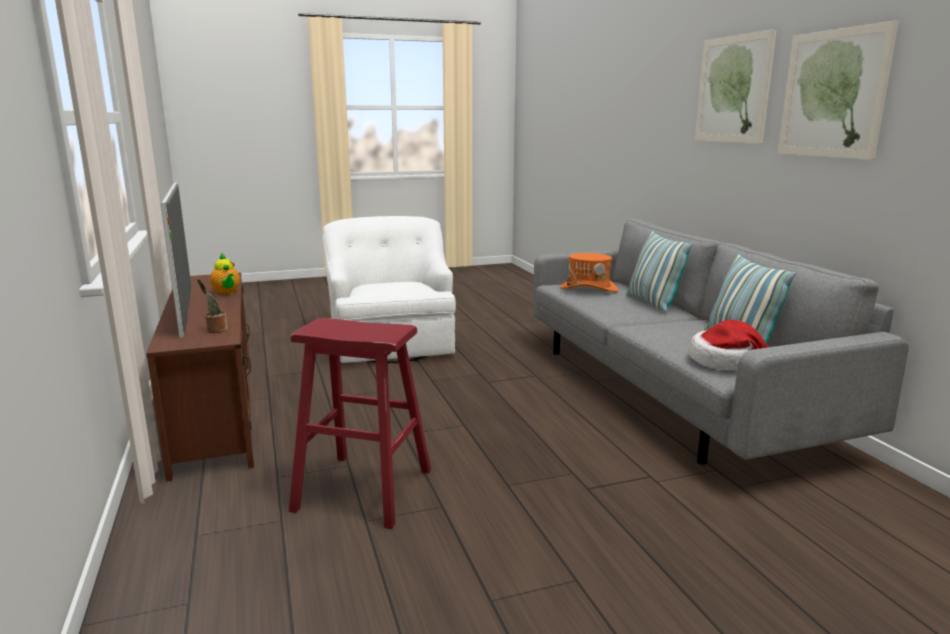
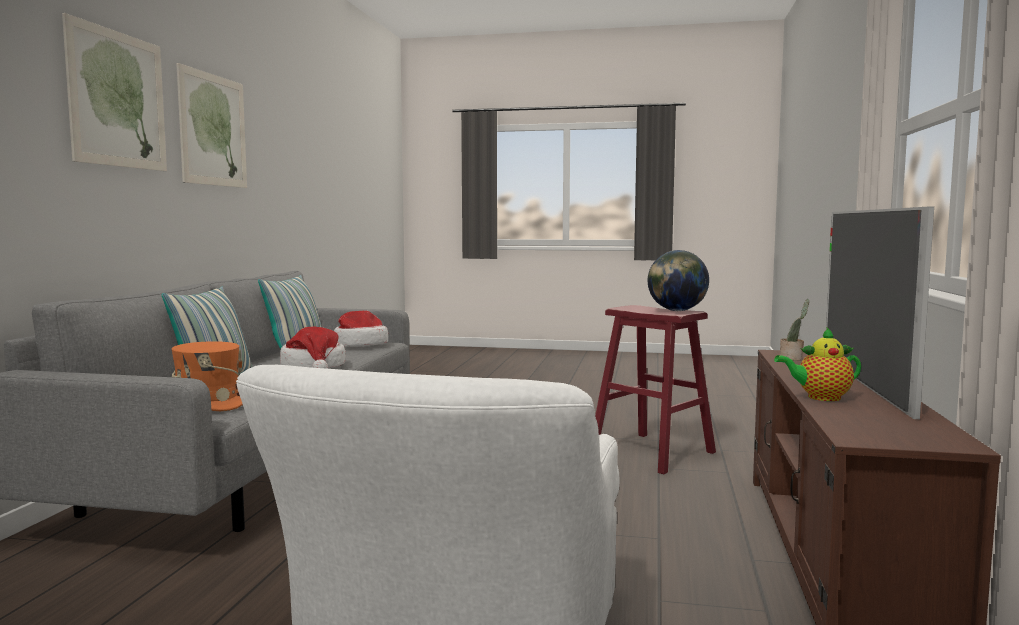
camera: 150 degrees left, 10 degrees down
(227, 293) = (820, 397): teapot -> teapot turned 90 degrees counterclockwise
(327, 328) = (677, 311): none -> globe
(641, 323) = (314, 367): none -> hat

